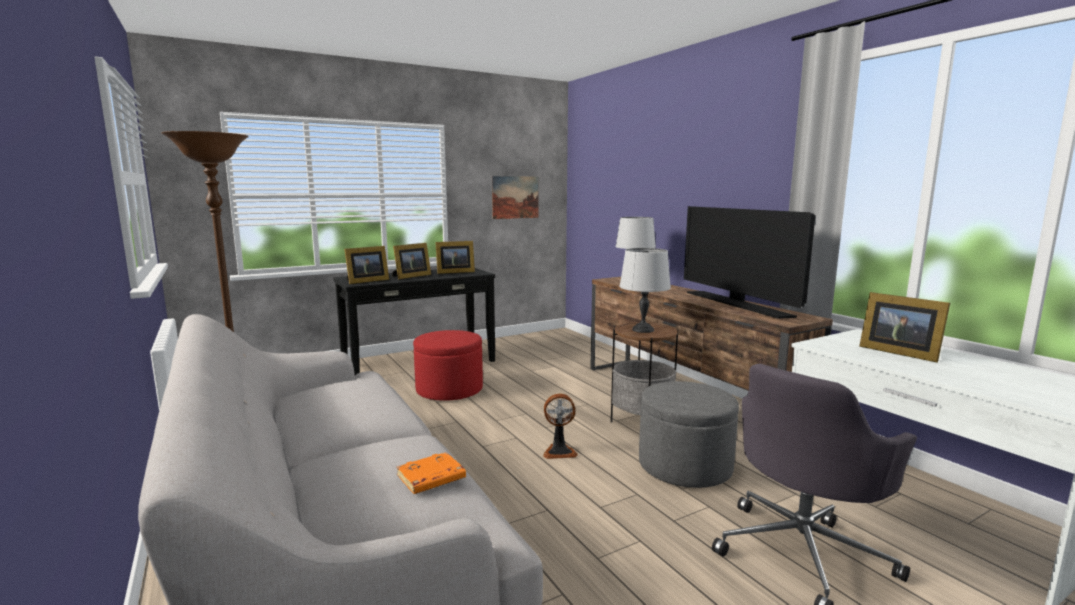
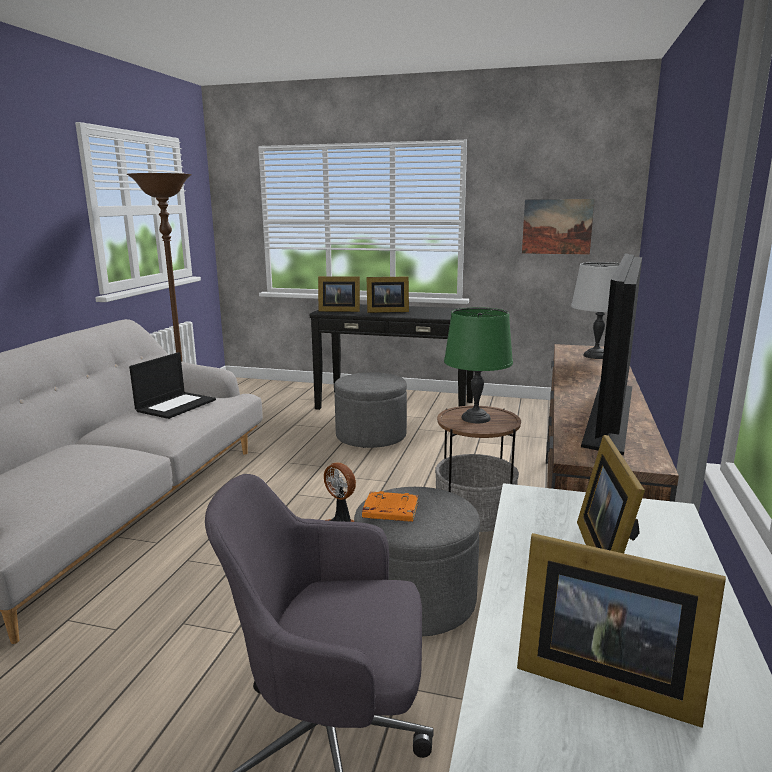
camera: 45 degrees right, 5 degrees up
(343, 394) = (176, 405): none -> laptop
(431, 478) = (61, 482): orange book -> orange book (389, 512)
(449, 390) = (371, 436): red ottoman -> grey ottoman
(454, 272) = (437, 312): picture frame -> picture frame (601, 677)
(642, 330) = (475, 418): grey table lamp -> green table lamp

